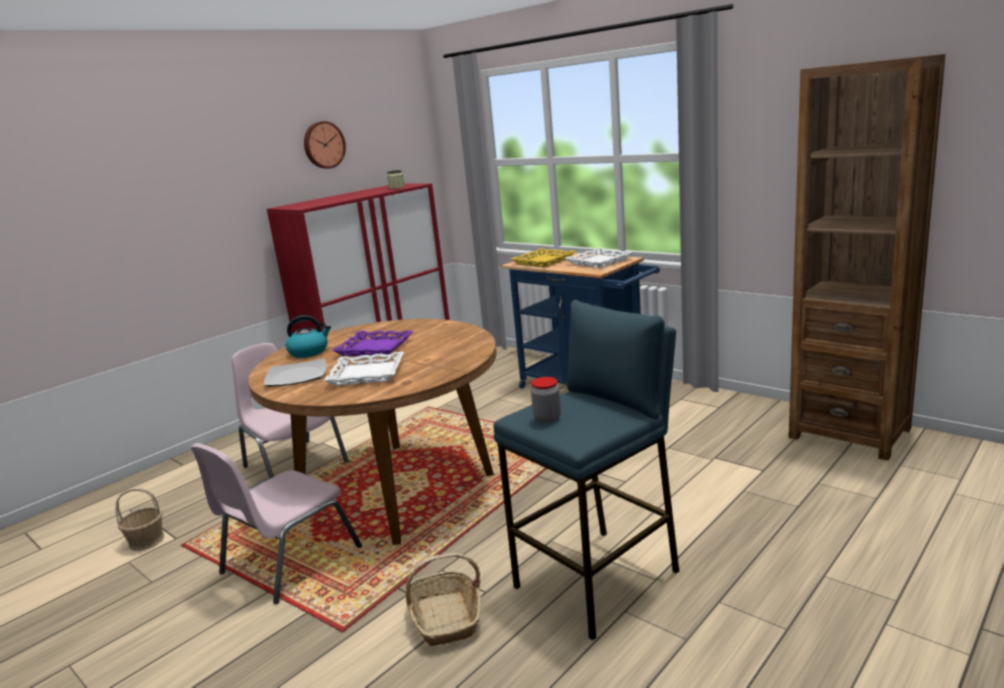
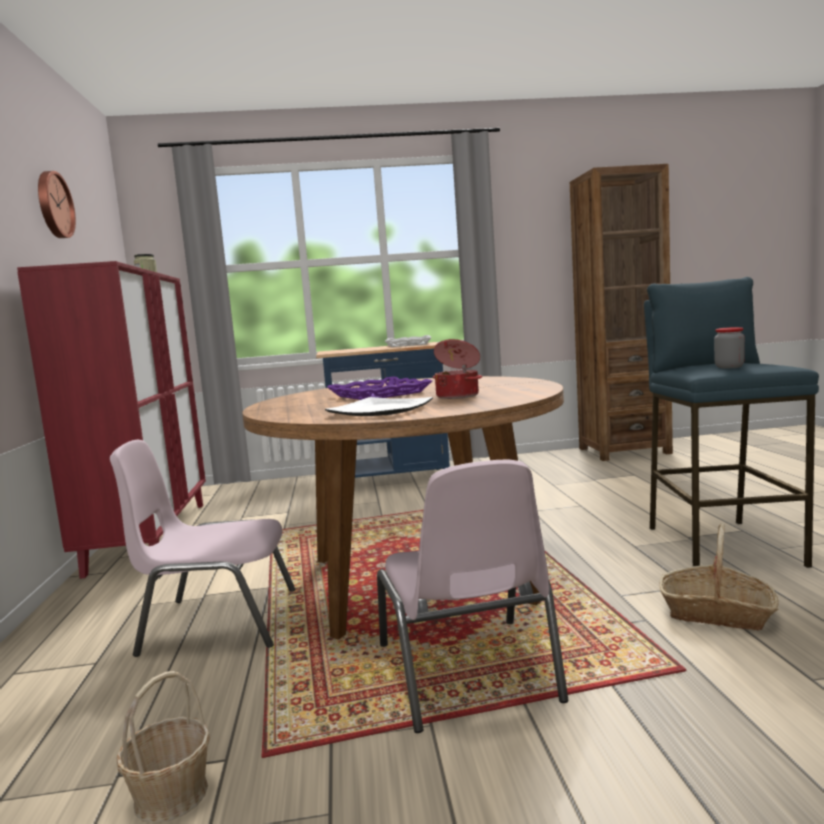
camera: 50 degrees left, 10 degrees down
(309, 352) = (304, 408): kettle -> none
(367, 374) = (458, 396): white tray -> cooking pot
(544, 261) = (352, 350): yellow tray -> none

